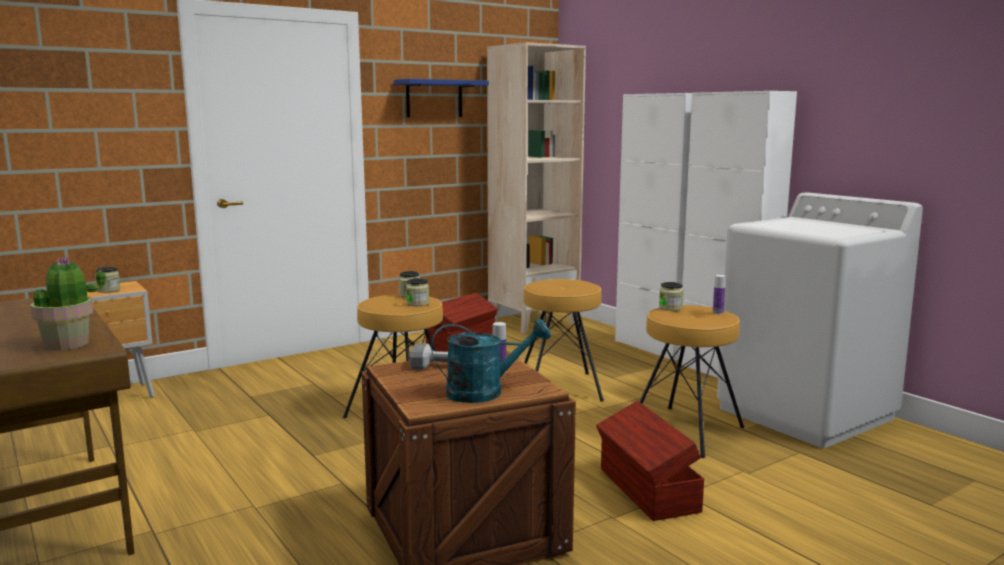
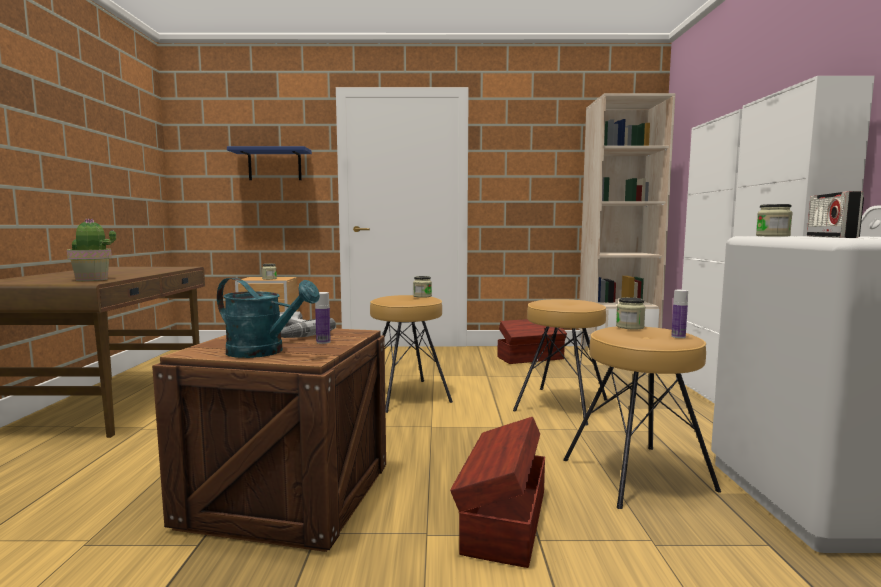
camera: 35 degrees right, 5 degrees down
(417, 303) = (412, 300): jar -> jar (772, 236)
(434, 98) = (533, 153): blue shelf -> blue shelf (275, 165)
(805, 227) = (831, 237): none -> radio

